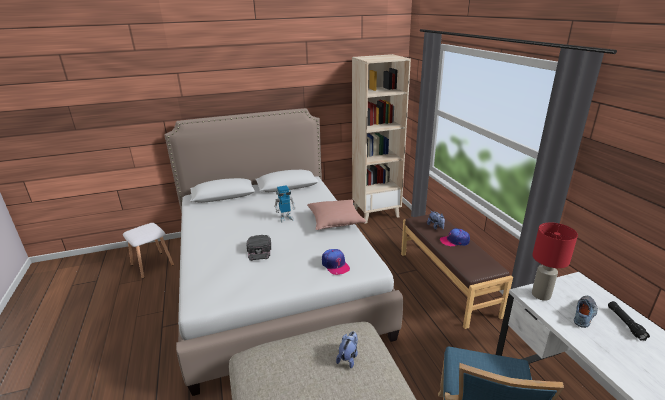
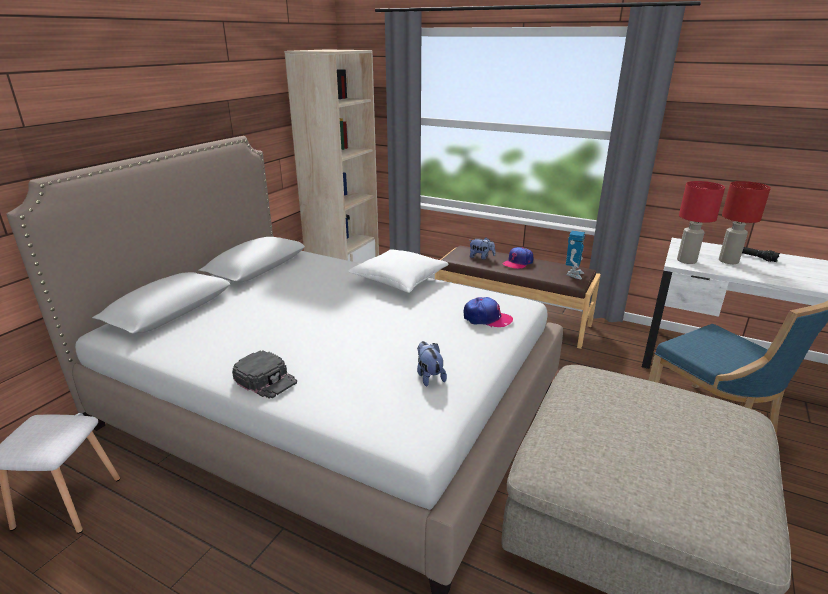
camera: 45 degrees left, 0 degrees up
(259, 250) = (374, 345): black cap -> black cap (266, 379)
(286, 218) = (331, 300): toy robot -> toy robot (573, 274)
(335, 221) = (399, 280): pink pillow -> white pillow
(348, 357) = (629, 395): plush toy -> plush toy (429, 376)
(585, 314) = (728, 261): shoe -> red table lamp

